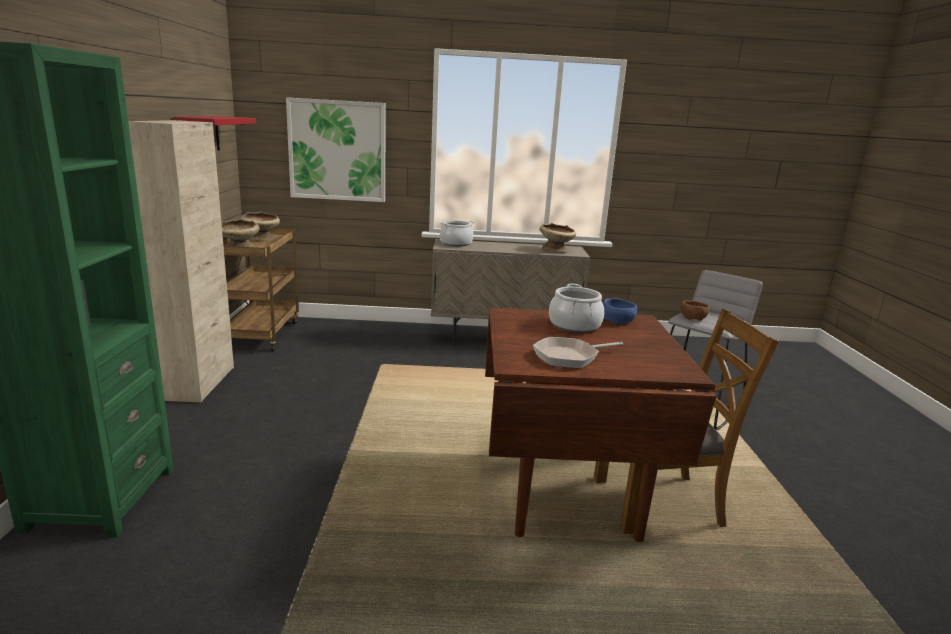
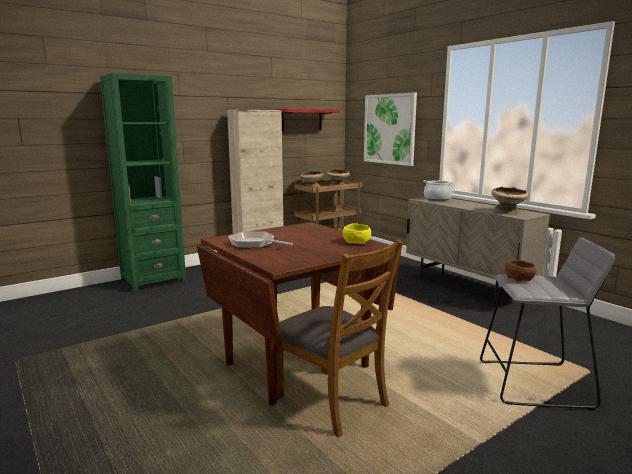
camera: 55 degrees right, 5 degrees down
(574, 325) = (318, 237): cooking pot -> none
(618, 320) = (357, 242): blue bowl -> yellow bowl

